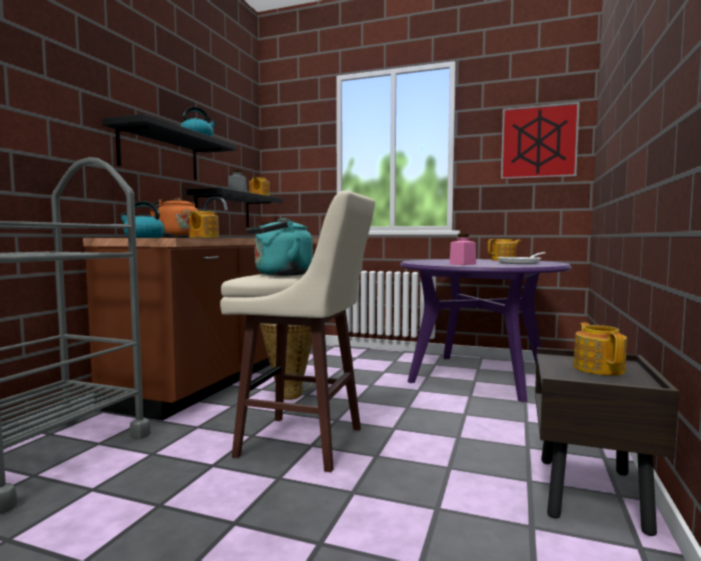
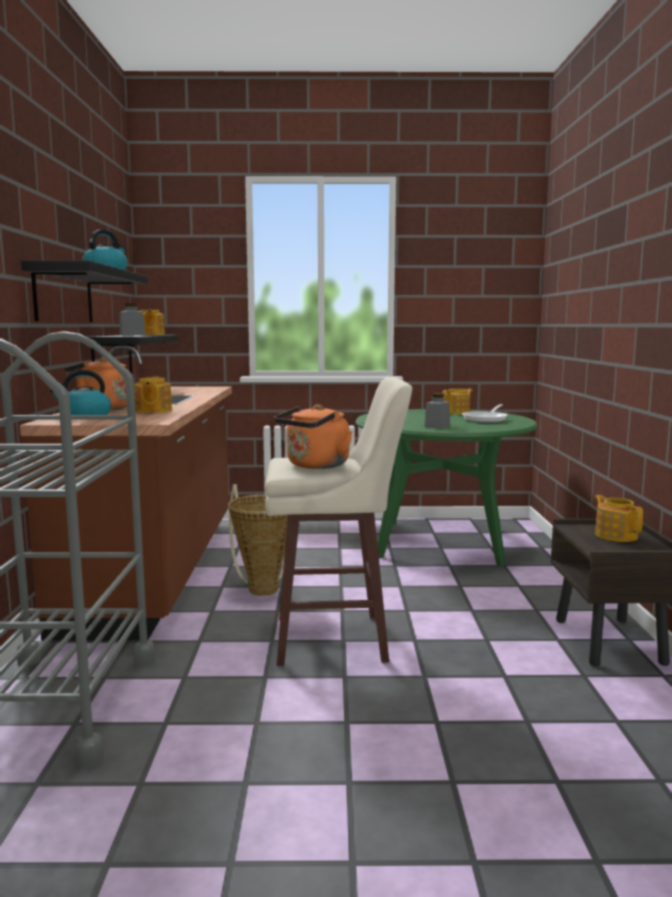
camera: 20 degrees left, 5 degrees up
(280, 274) = (315, 466): turquoise kettle -> orange kettle
(462, 264) = (437, 426): pink jar -> grey jar
(478, 376) = (441, 542): purple dining table -> green dining table
(538, 142) = (486, 279): picture -> none

